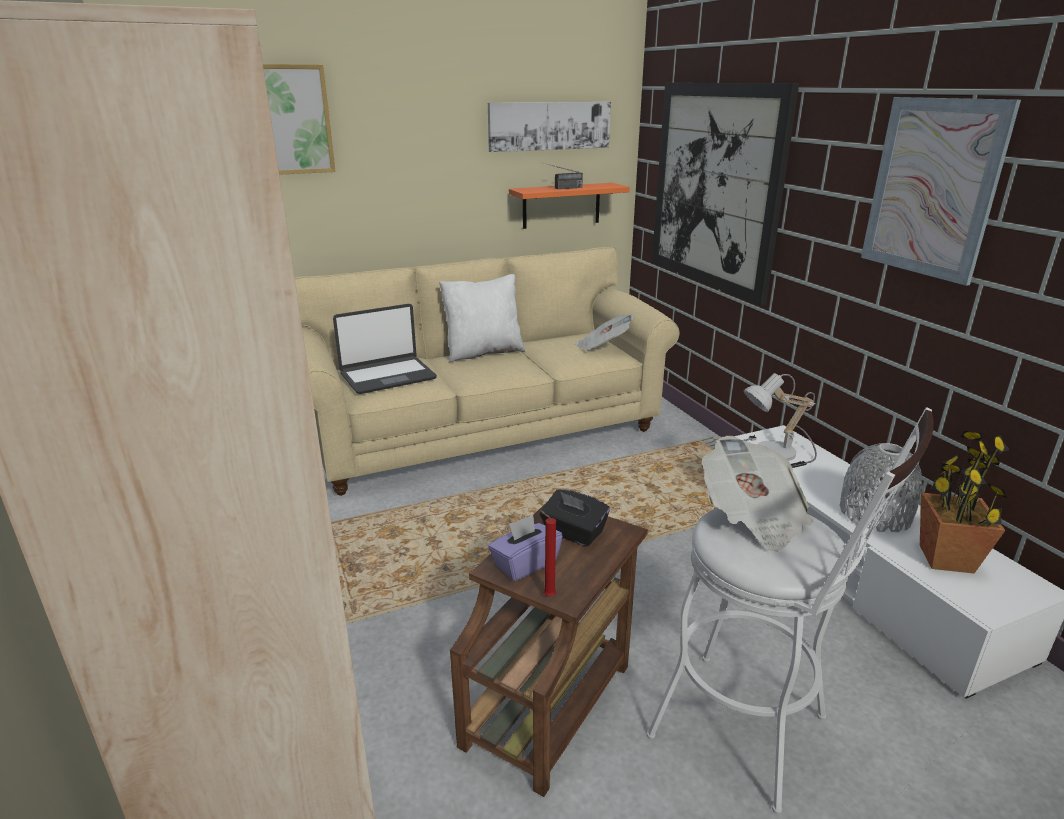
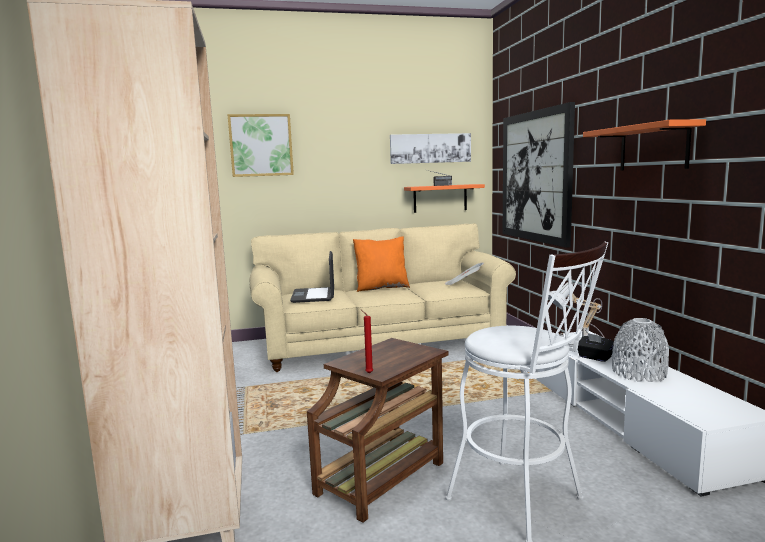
camera: 10 degrees right, 15 degrees down
(387, 376) = (314, 296): laptop -> laptop turned 105 degrees clockwise
(483, 352) = (381, 288): white pillow -> orange pillow
(525, 564) = (360, 361): purple tissue box -> none
(573, 533) = (398, 351): black tissue box -> black tissue box (594, 357)
(752, 517) = (507, 328): newspaper -> none
(932, 188) = (653, 147): picture -> orange shelf
(946, 559) = (685, 396): potted plant -> none

